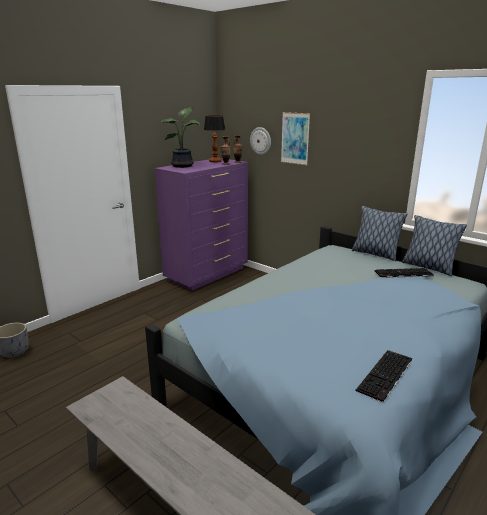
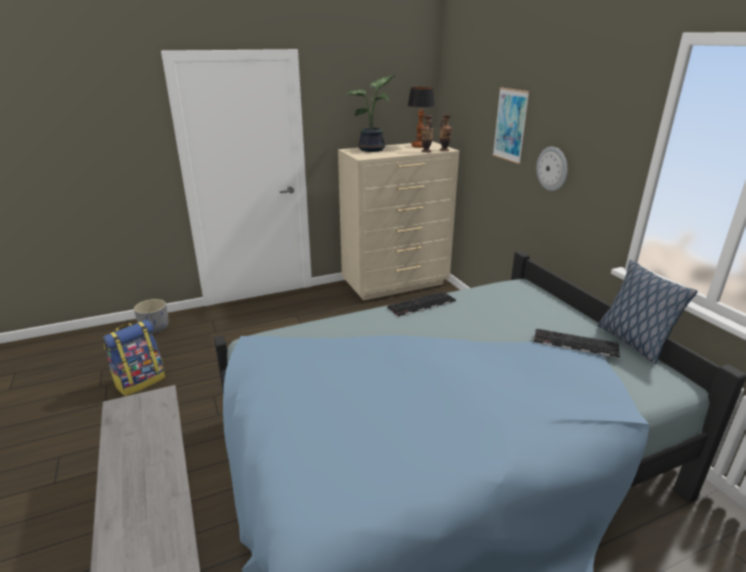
camera: 25 degrees right, 5 degrees up
(39, 398) = (140, 381): none -> backpack
(208, 274) = (396, 284): purple dresser -> beige dresser
(260, 141) = (475, 124): wall clock -> wall clock (552, 168)
(375, 254) = (570, 304): pillow -> none
(386, 375) = (388, 484): keyboard -> keyboard (421, 304)

